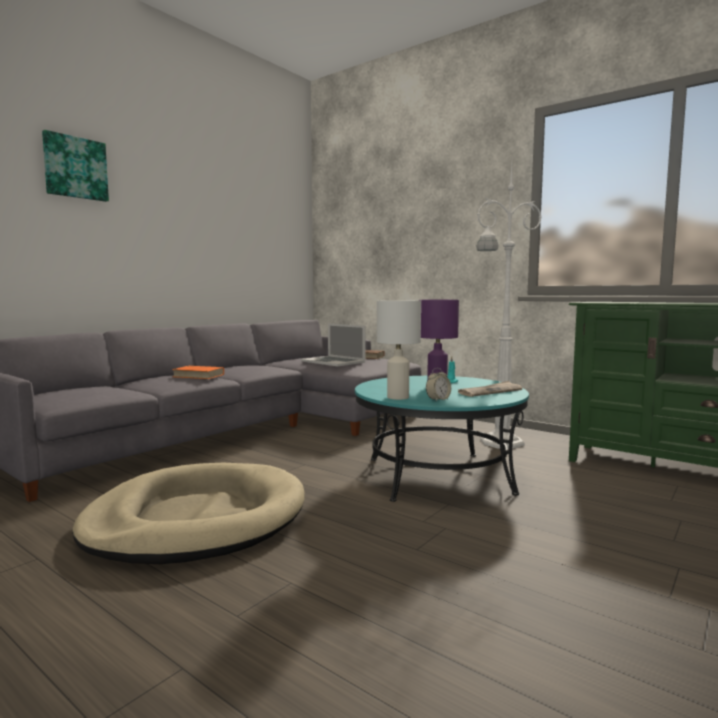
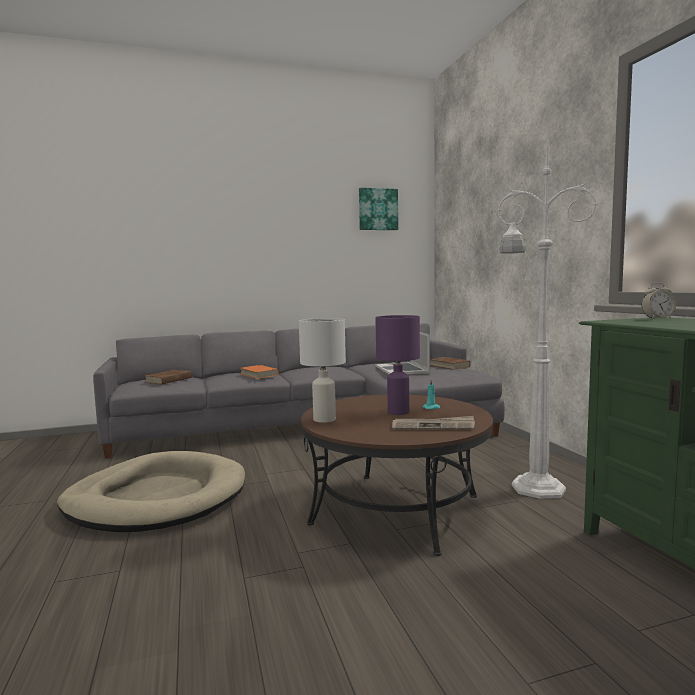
camera: 35 degrees right, 0 degrees up
(75, 168) = (190, 206): picture -> picture (378, 209)
(94, 389) = (169, 380): none -> brown book
(437, 475) = (396, 509): turquoise coffee table -> brown coffee table
(438, 400) = (350, 428): alarm clock -> alarm clock (657, 318)

